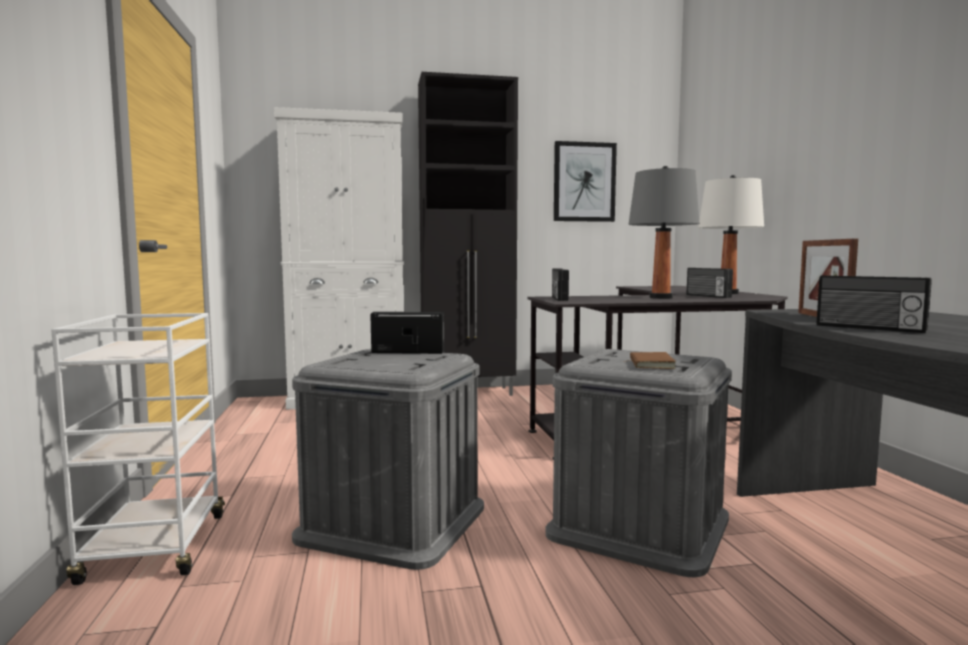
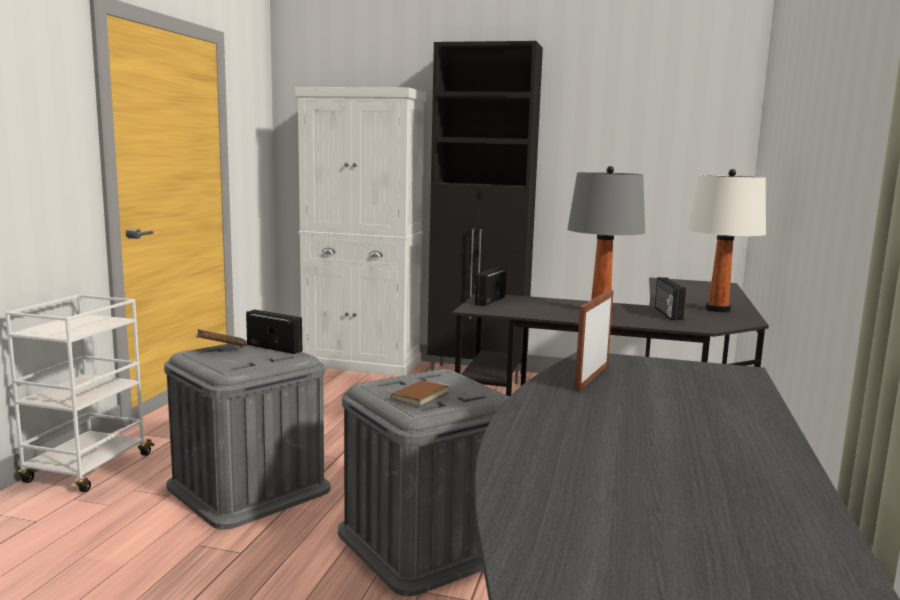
camera: 25 degrees right, 5 degrees up
(353, 358) = (221, 349): none -> brown book
(584, 182) = (630, 151): picture -> none
(869, 328) = (555, 403): radio -> none

